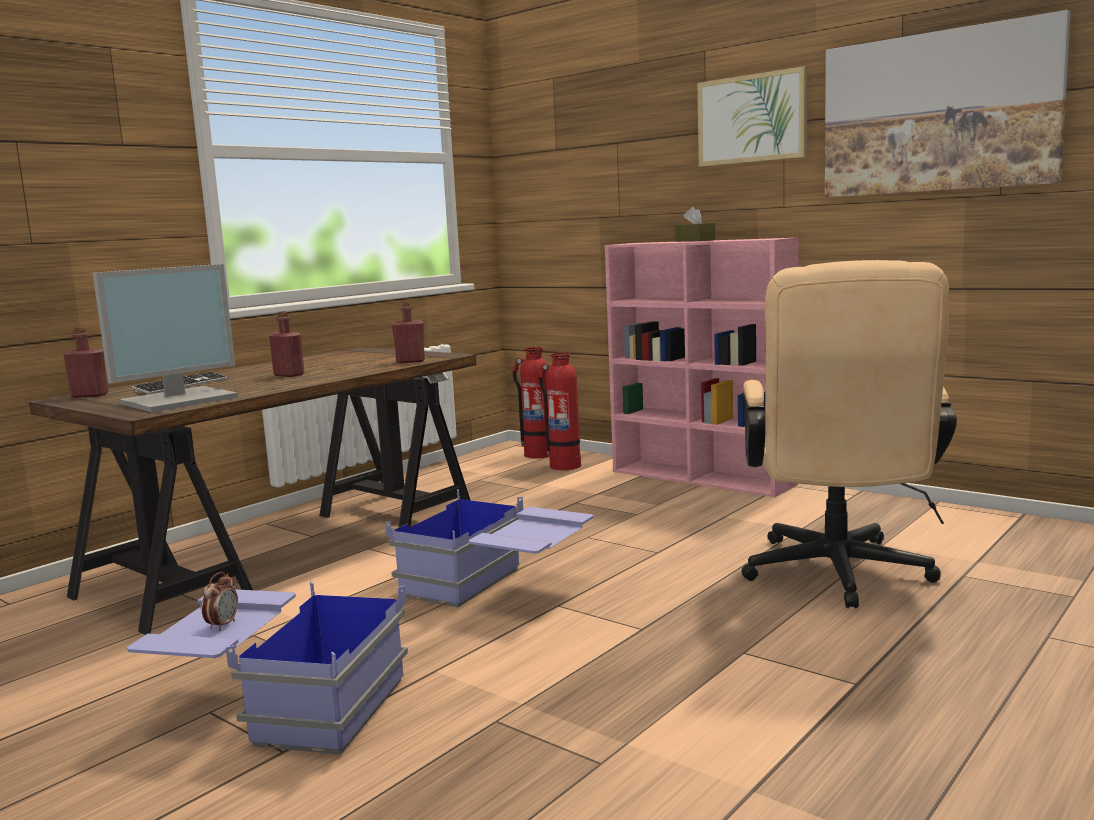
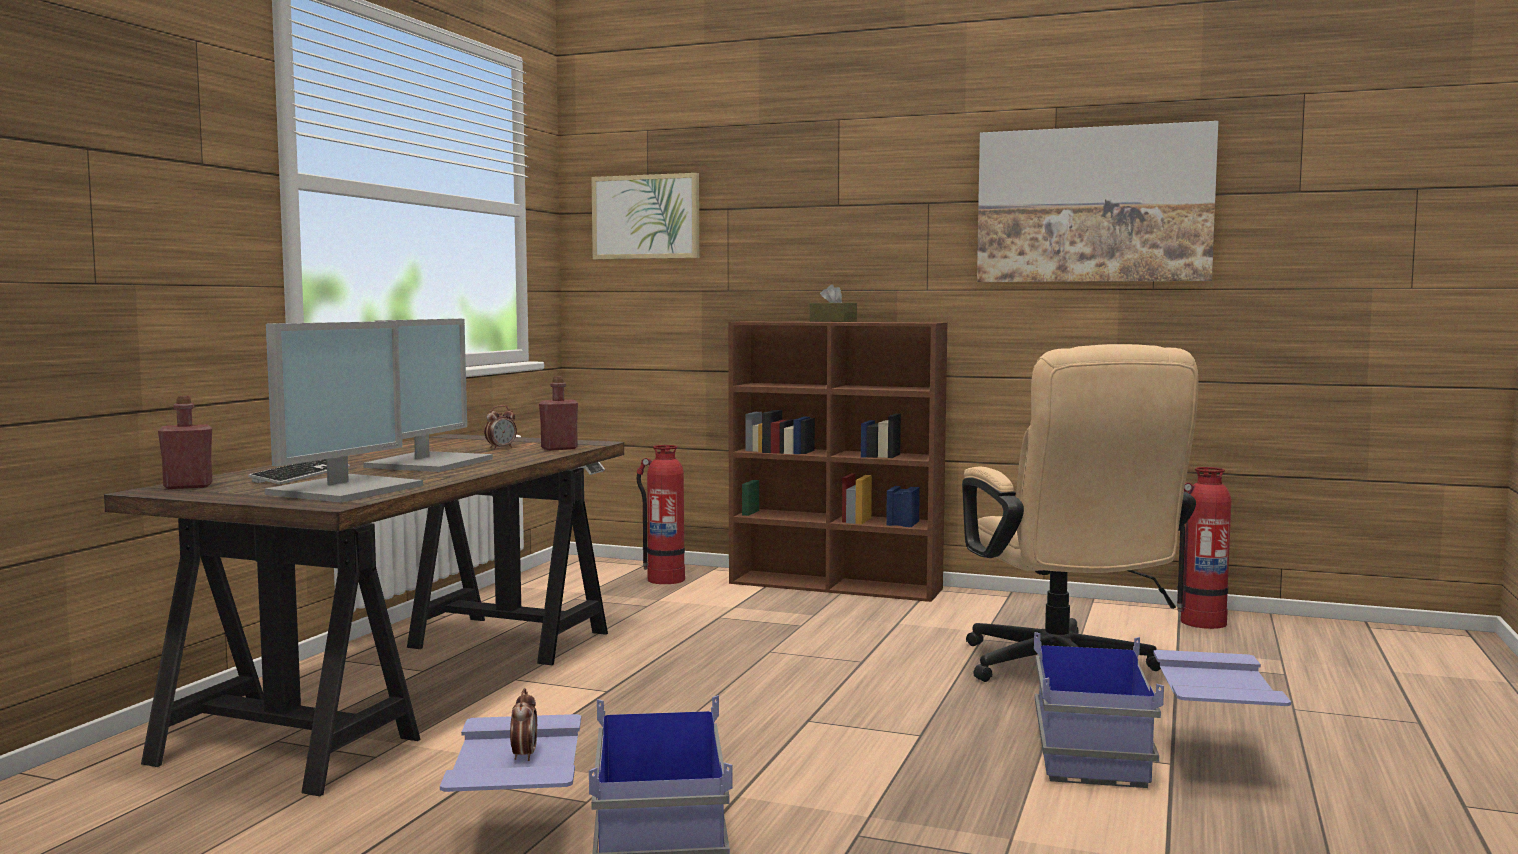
camera: 20 degrees left, 5 degrees down
(289, 375) = (429, 463): red bottle -> monitor
(369, 361) = (501, 448): none -> alarm clock
(496, 589) = (720, 710): blue storage box -> blue storage box (1150, 760)
(538, 454) = (619, 568): fire extinguisher -> fire extinguisher (1202, 622)
(703, 478) = (837, 586): pink bookcase -> brown bookcase
(752, 119) = (893, 195): picture -> picture (646, 217)

